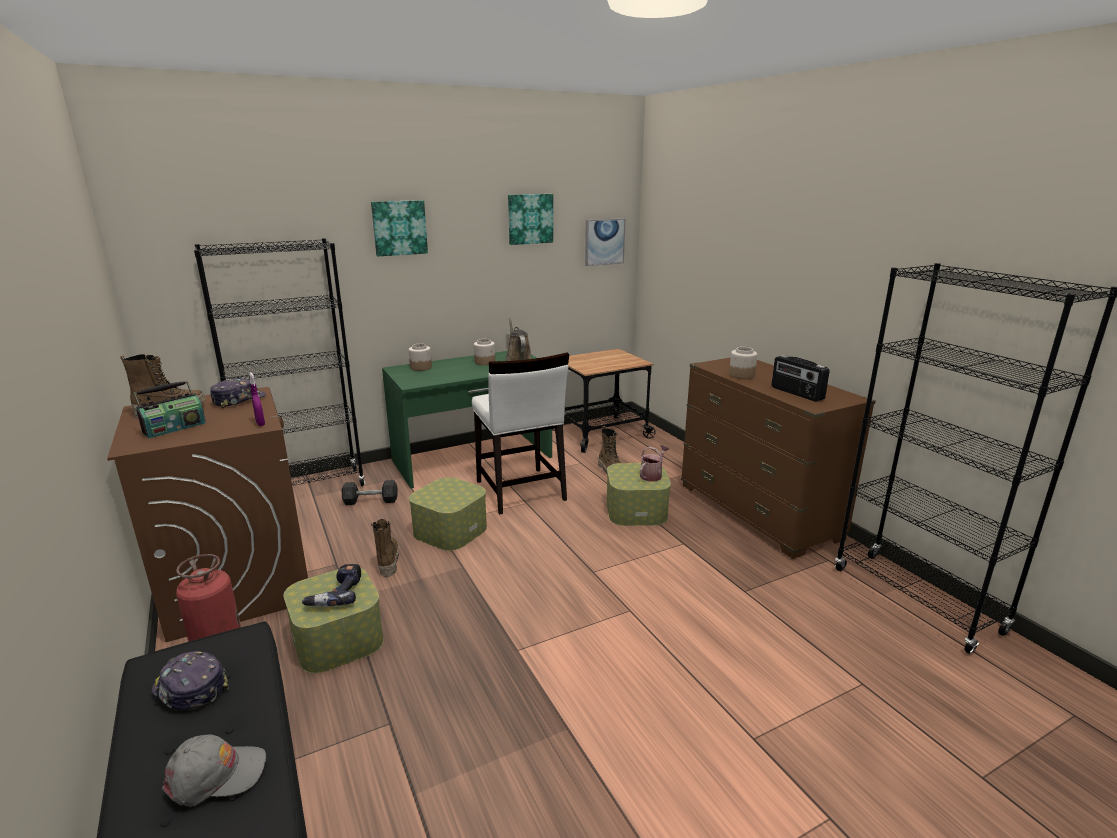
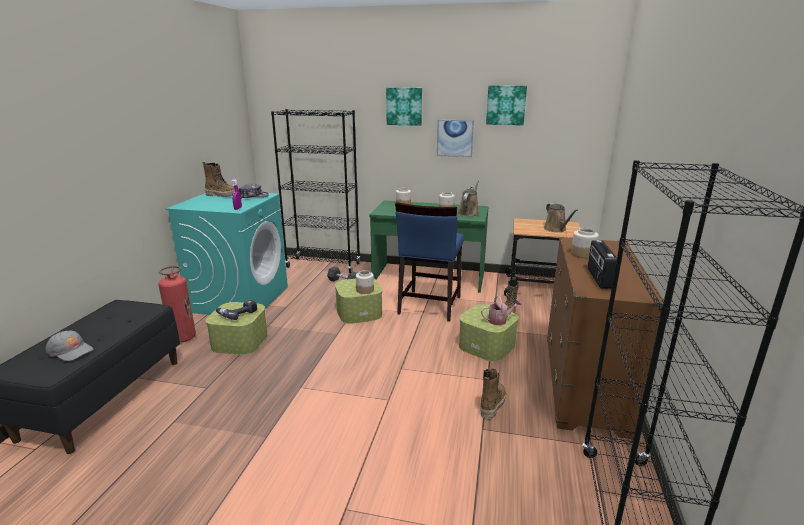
camera: 40 degrees right, 0 degrees up
(174, 428) = (207, 202): radio -> none
(190, 689) = (112, 318): cap -> none
(237, 583) = (240, 299): brown washing machine -> turquoise washing machine
(387, 561) = (308, 315): boot -> boot (492, 405)
(463, 494) = (365, 290): none -> jar
(520, 491) = (429, 305): white chair -> blue chair
(604, 242) = (575, 128): picture -> picture (455, 138)
(615, 360) = (556, 229): none -> brown watering can

